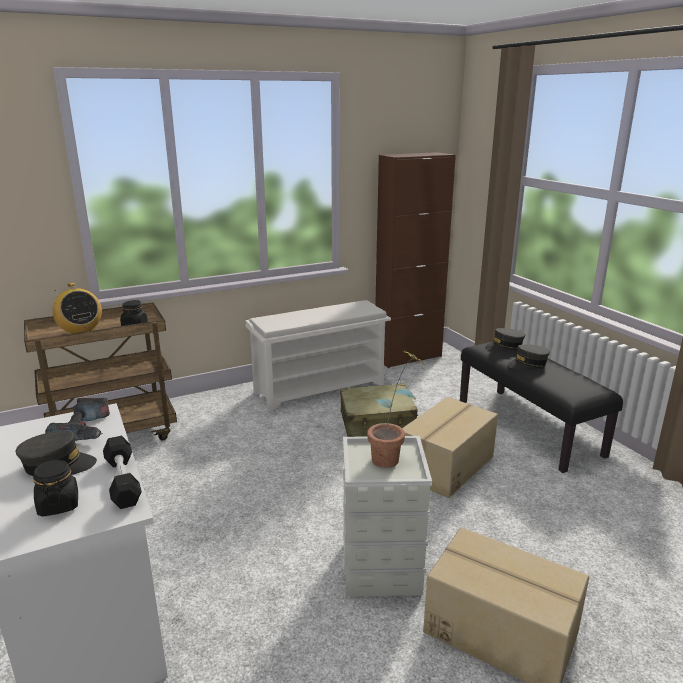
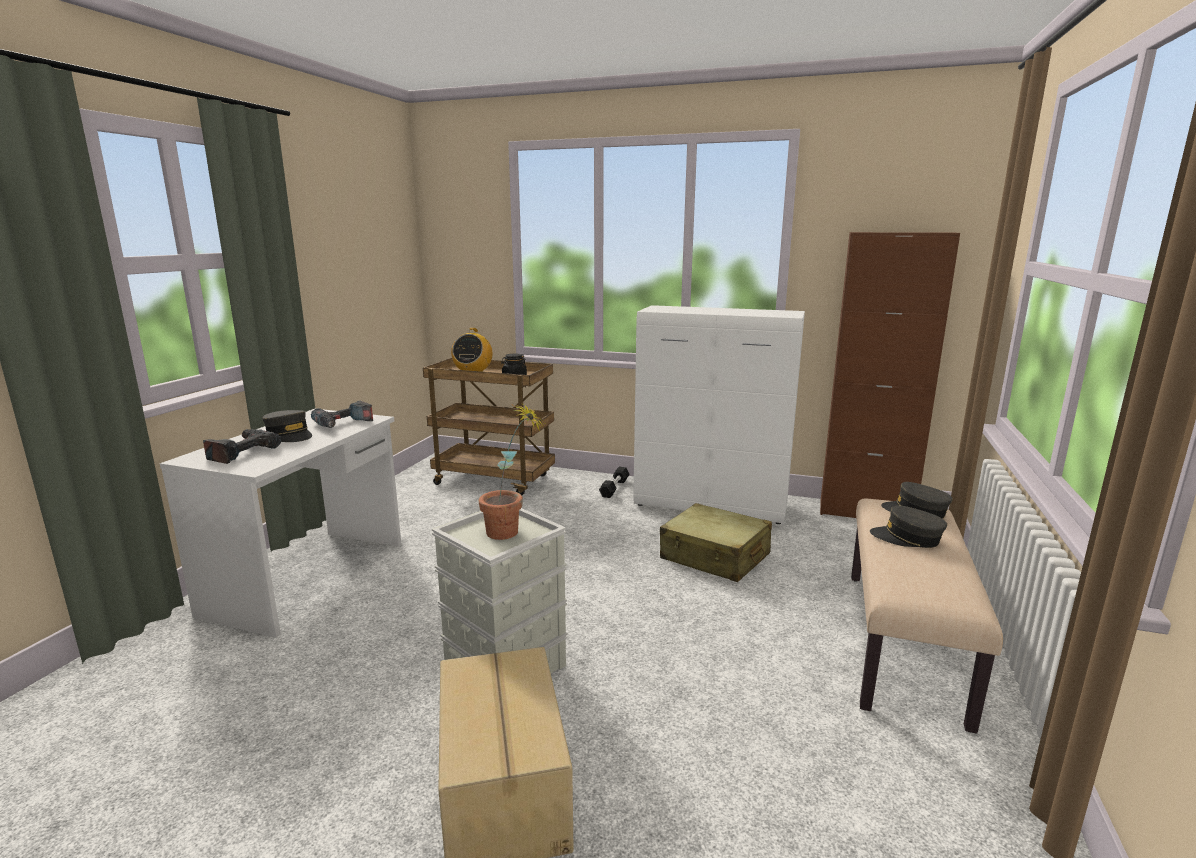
camera: 45 degrees right, 5 degrees down
(58, 505) = (242, 452): black jar -> power drill
(123, 481) = (290, 454): black dumbbell -> black dumbbell (614, 488)
(320, 388) = (711, 506): white shoe rack -> white cabinet
(444, 465) = (718, 624): cardboard box -> none
(529, 428) = (904, 643): black bench -> beige bench

